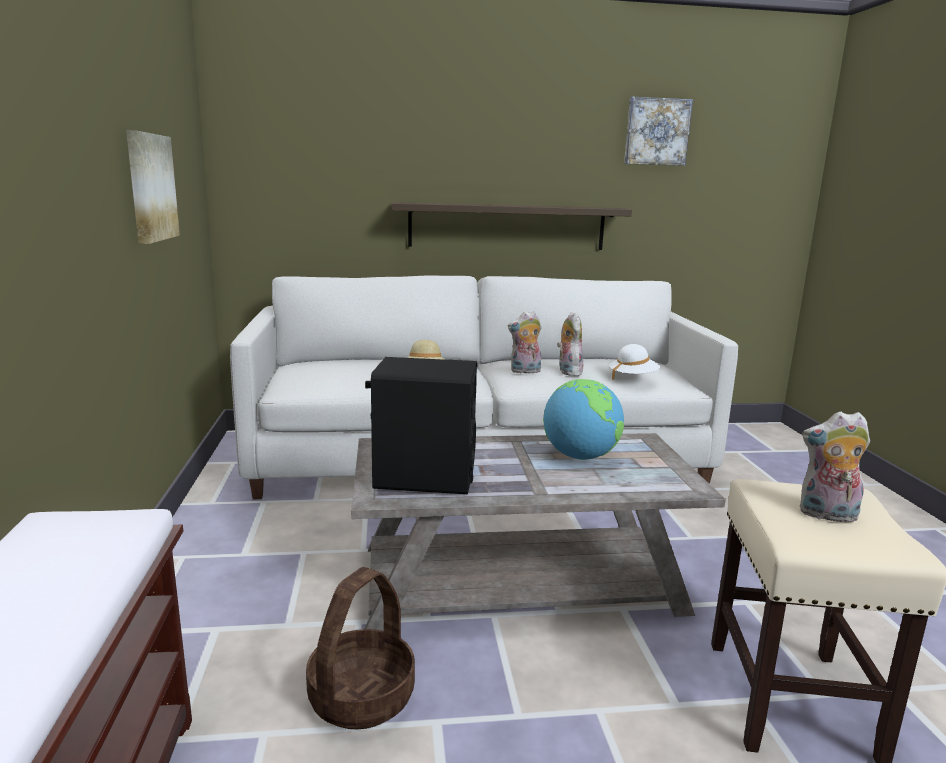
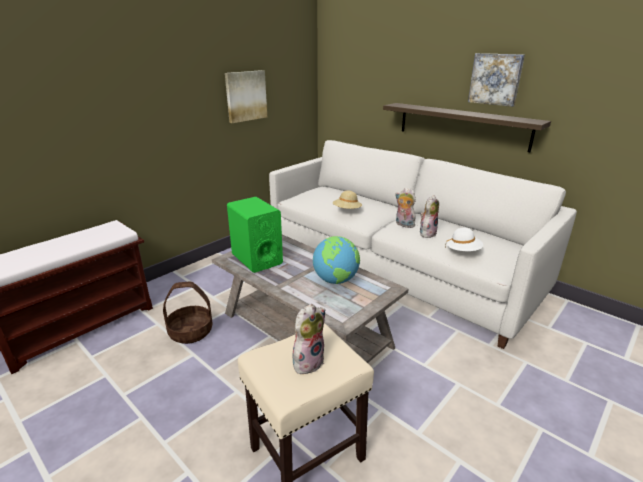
camera: 50 degrees right, 10 degrees up
(424, 478) = (256, 259): black speaker -> green speaker
(656, 132) = (596, 57): picture -> picture (495, 79)
(826, 515) = (308, 361): plush toy -> plush toy turned 75 degrees clockwise

